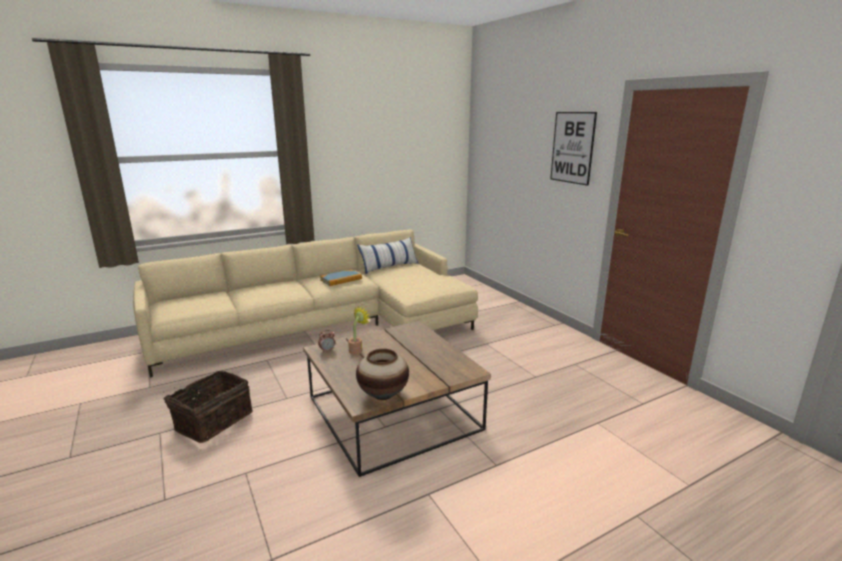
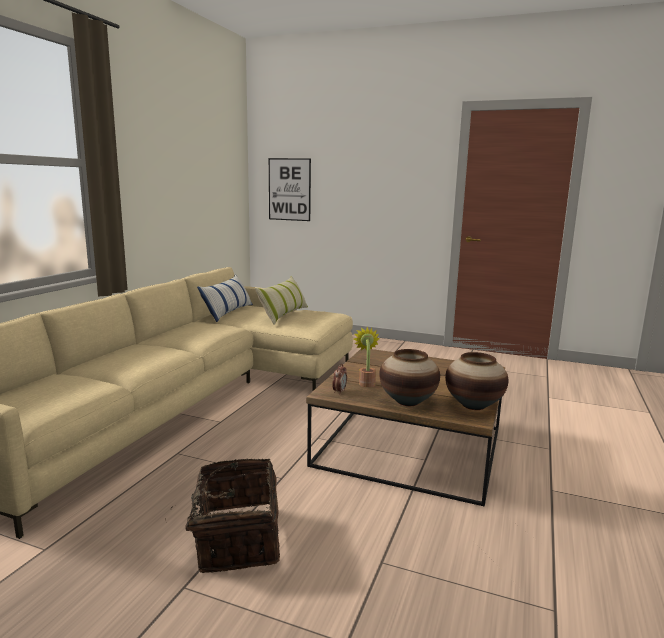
camera: 40 degrees left, 5 degrees down
(341, 279) = (207, 330): book -> none
(349, 373) = (407, 401): none -> vase
(418, 277) = (283, 314): none -> pillow
(572, 147) = (404, 165): picture -> picture (289, 189)

